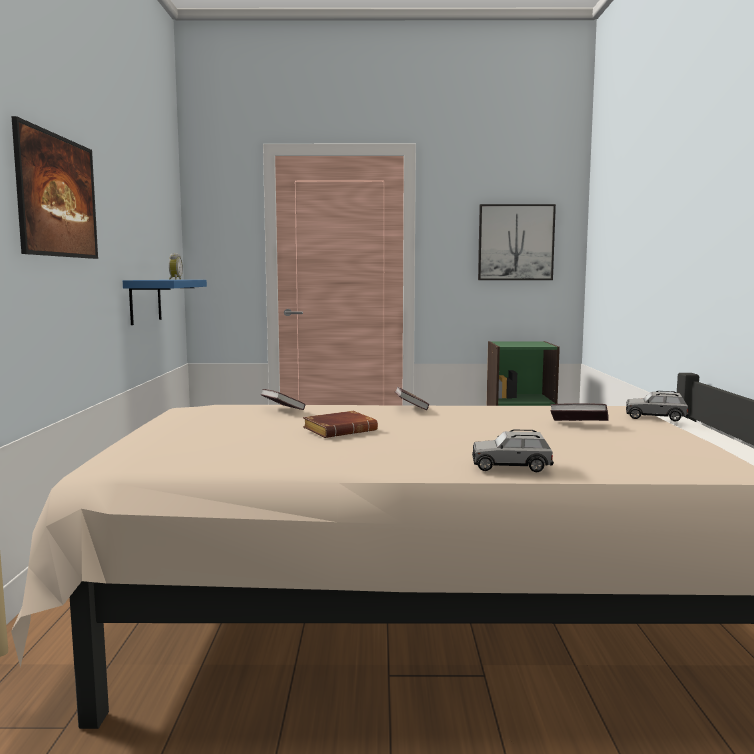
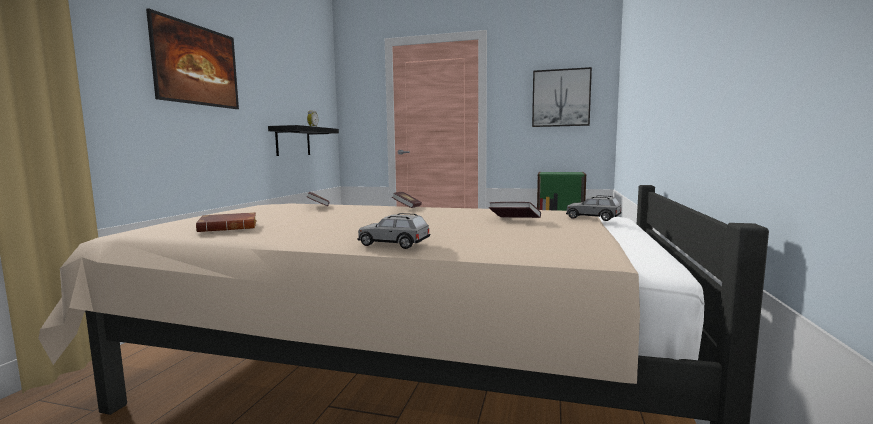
camera: 15 degrees right, 0 degrees up
(145, 301) = (293, 141): blue shelf -> black shelf
(340, 430) = (324, 218): brown book -> brown book (230, 227)

